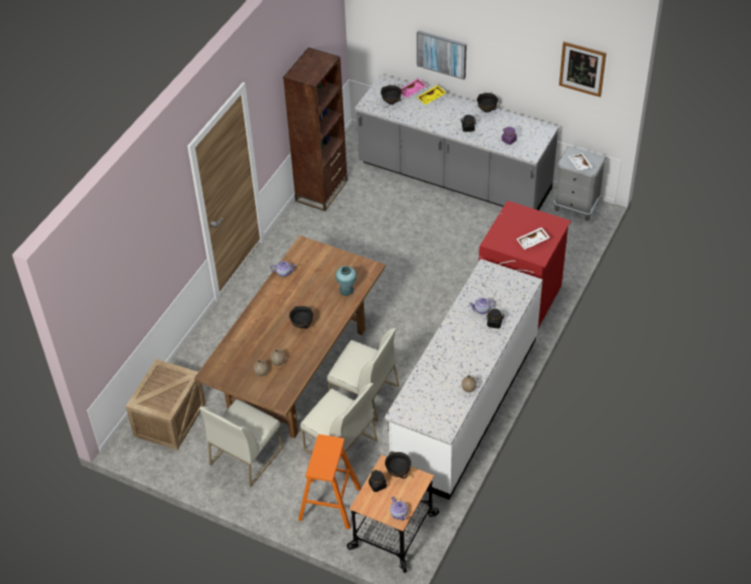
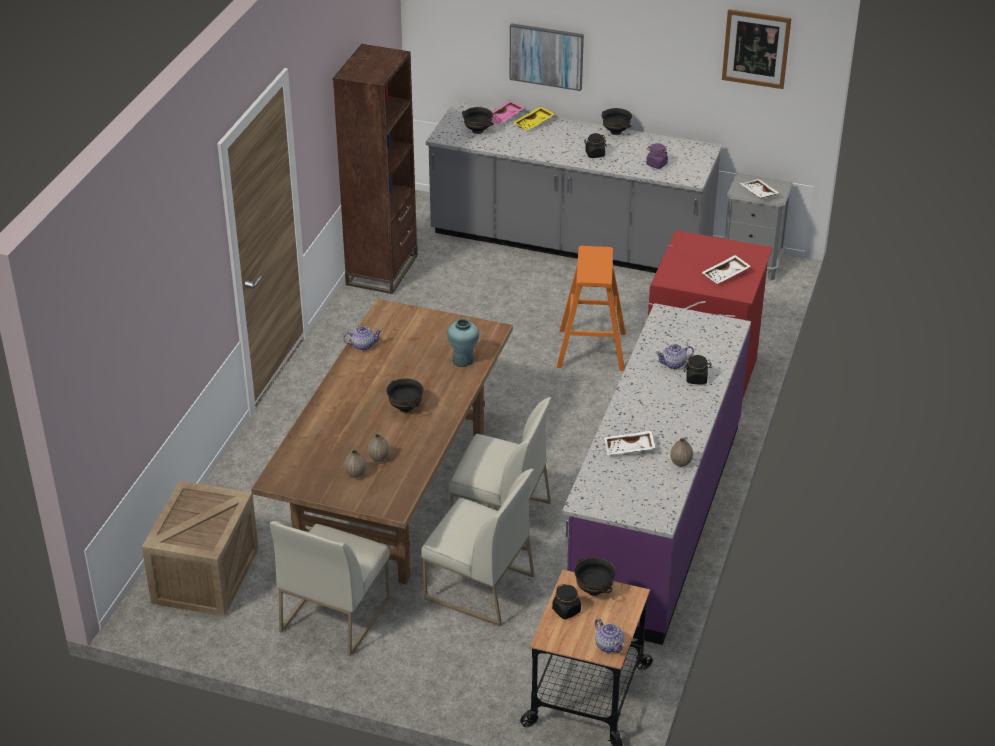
camera: 10 degrees left, 10 degrees down
(329, 503) = (479, 667): orange stool -> orange stool (591, 349)
(437, 375) = (629, 449): none -> white tray
(464, 405) = (654, 518): white counter -> purple counter

